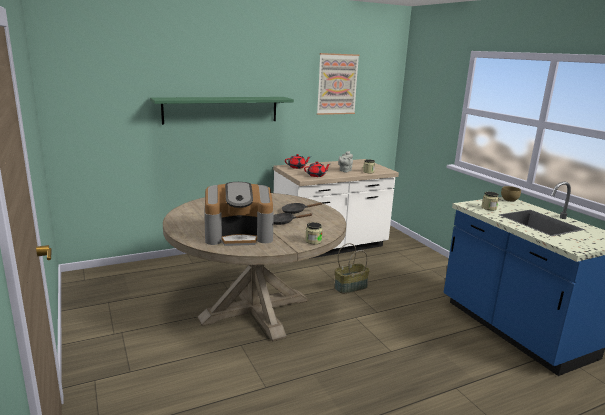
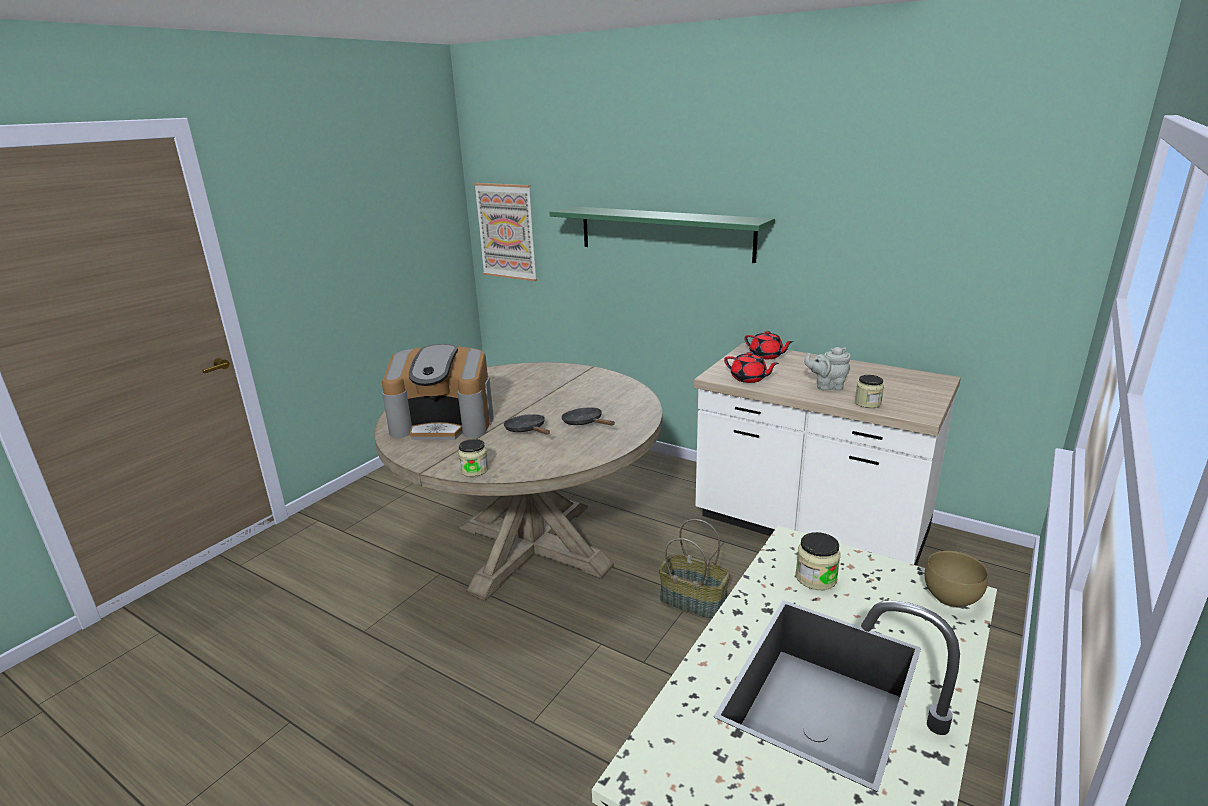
camera: 60 degrees right, 5 degrees up
(239, 235) = (444, 423): coffee machine -> coffee machine turned 45 degrees counterclockwise
(337, 84) = (900, 199): picture -> picture (506, 231)

